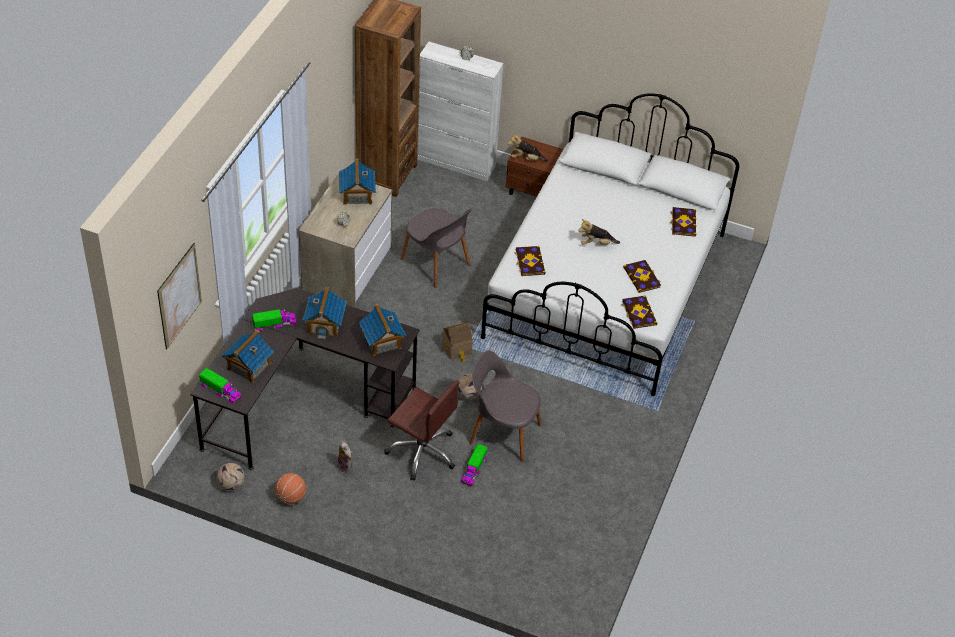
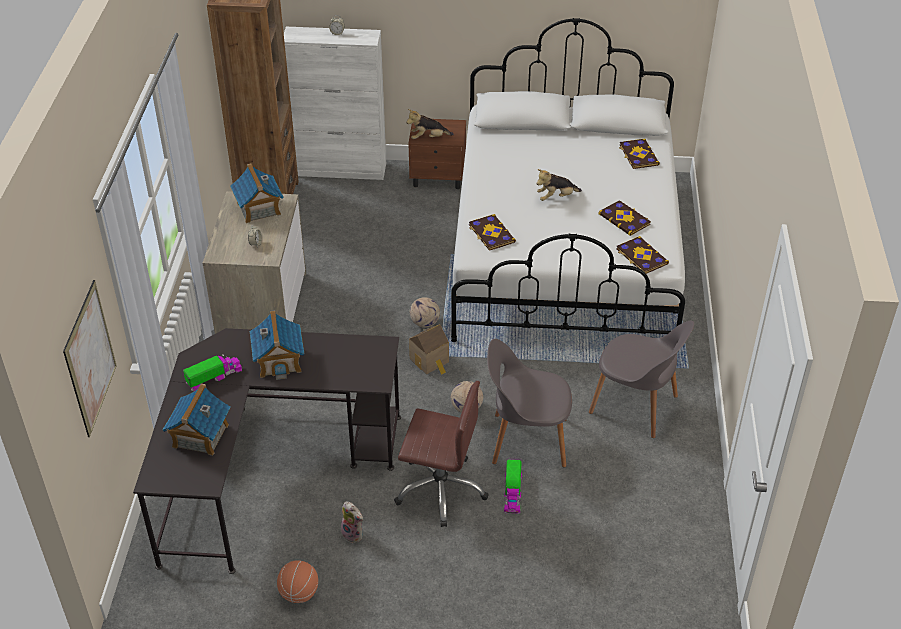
camera: 15 degrees left, 5 degrees down
(220, 391) = (174, 476): toy truck -> none
(231, 484) = (214, 599): football -> football (424, 323)
(382, 341) = (359, 362): toy house -> none
(436, 263) = (364, 275): grey chair -> grey chair (636, 406)

